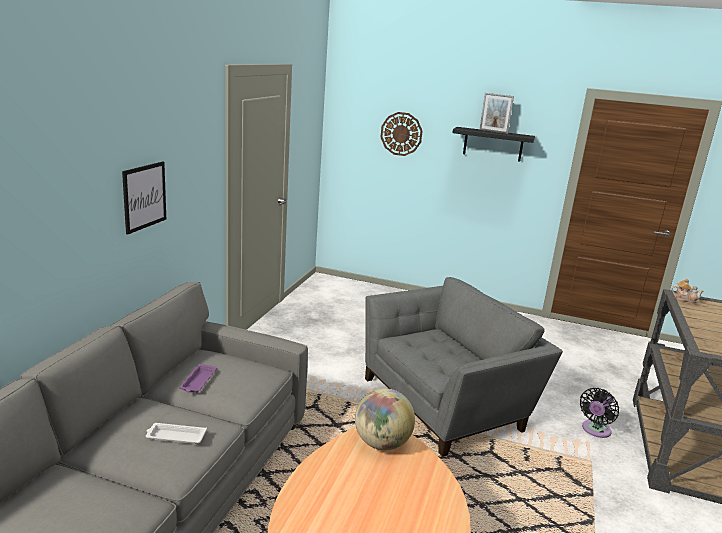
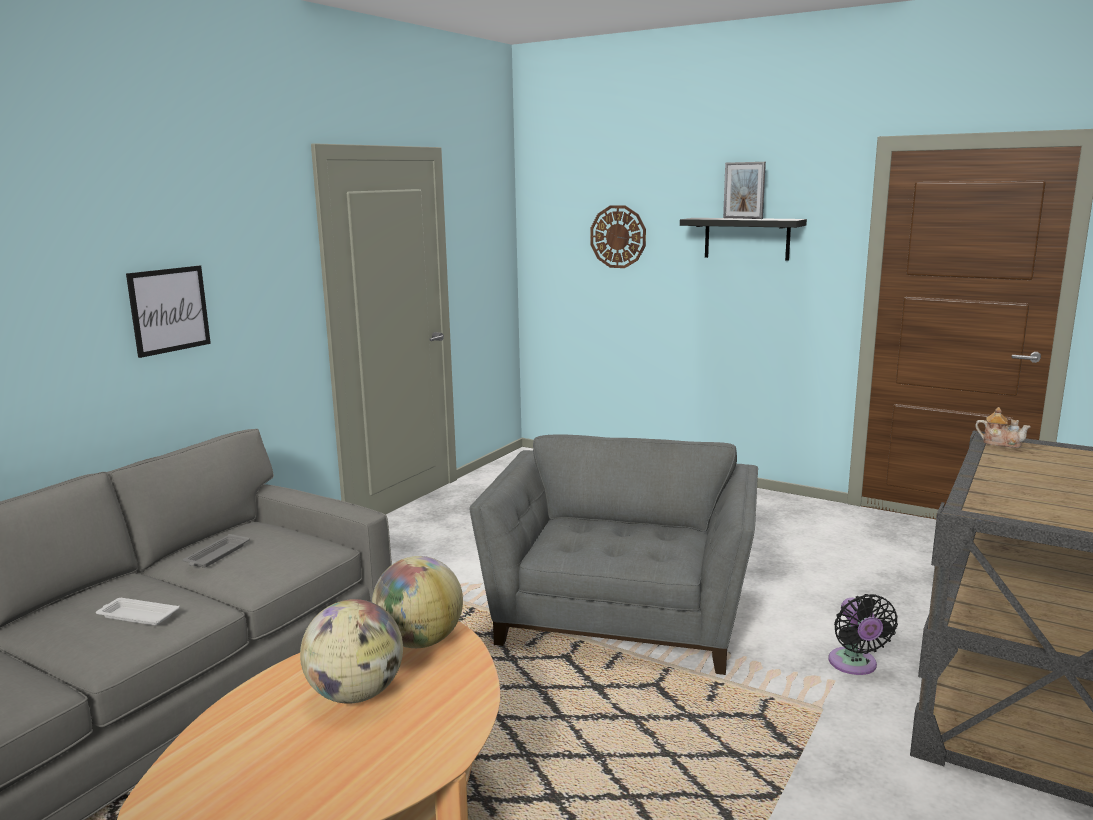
camera: 15 degrees right, 5 degrees down
(198, 381) = (216, 555): purple tray -> grey tray
(367, 487) = (356, 694): none -> globe
(446, 402) = (622, 615): grey armchair -> grey armchair turned 60 degrees counterclockwise
(595, 430) = (854, 665): black fan -> black fan turned 60 degrees counterclockwise

